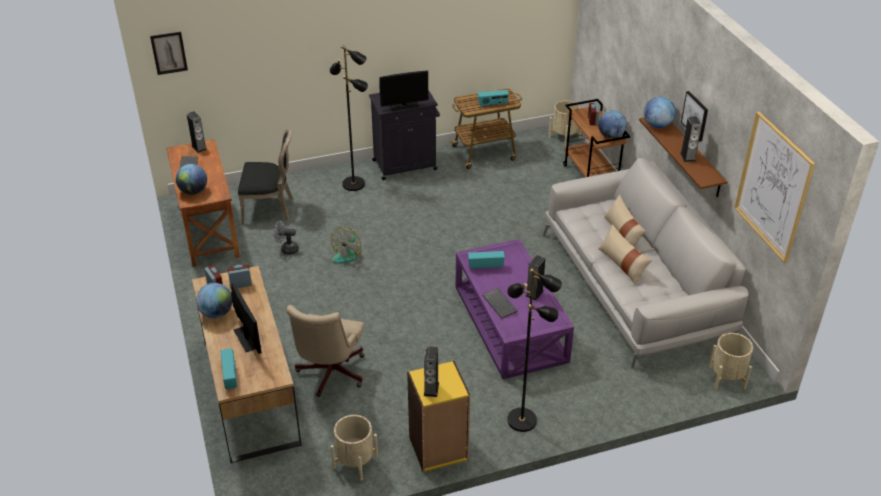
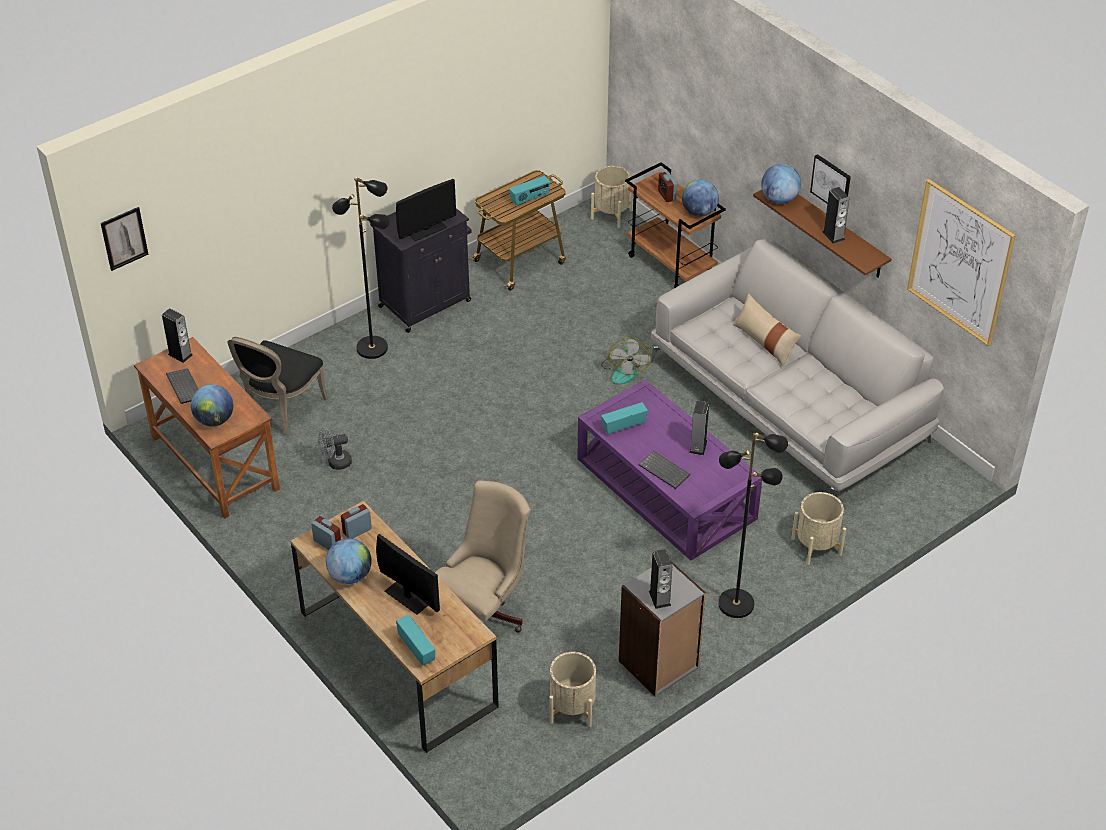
camera: 20 degrees left, 5 degrees up
(270, 209) = (280, 411): black chair -> black chair turned 135 degrees clockwise
(329, 375) = (484, 612): beige office chair -> beige office chair turned 135 degrees counterclockwise
(347, 254) = (419, 449): fan -> fan (625, 370)
(438, 449) = (659, 665): yellow bookcase -> grey bookcase
(622, 264) = (782, 383): beige pillow -> none
(726, 378) = (937, 489): beige planter -> beige planter (816, 546)

